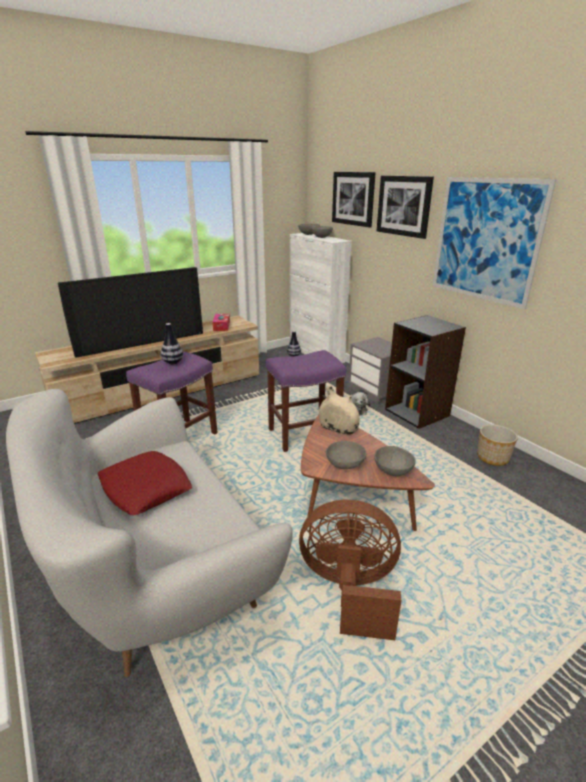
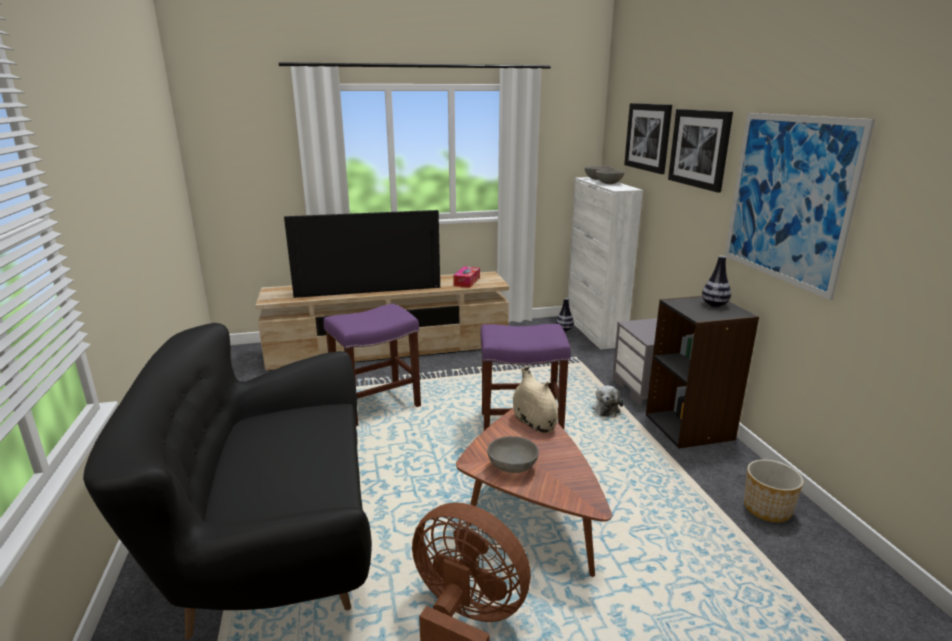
camera: 20 degrees right, 5 degrees down
(145, 488) = (274, 444): red pillow -> none
(154, 571) = (270, 540): white sofa -> black sofa
(173, 362) = (375, 315): vase -> vase (714, 305)
(392, 471) = (567, 487): grey bowl -> none

